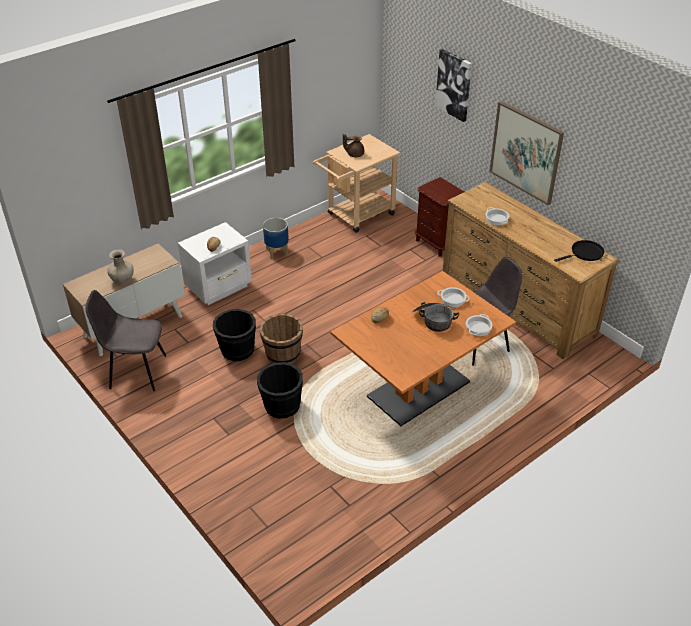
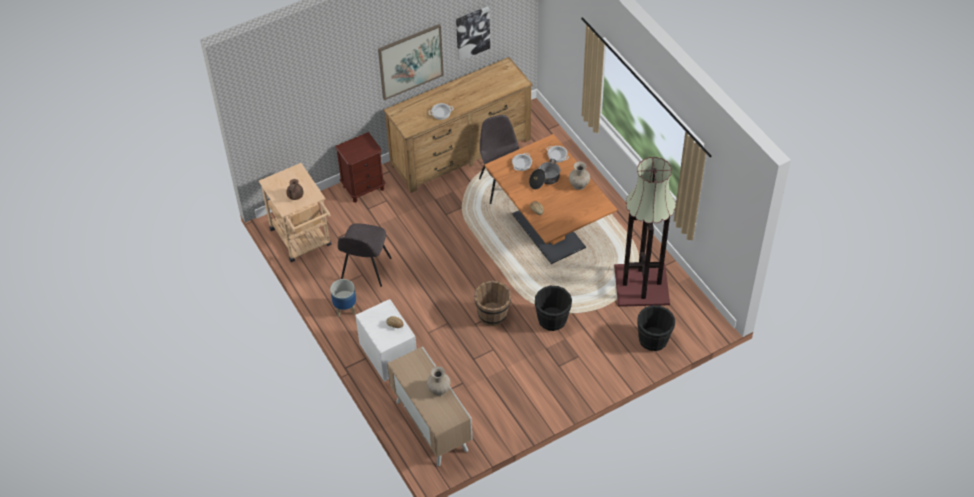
camera: 80 degrees left, 10 degrees up
(136, 371) = (494, 421): grey chair -> grey chair (365, 270)
(237, 350) = (480, 346): black bucket -> black bucket (653, 339)
(349, 490) = (642, 286): none -> floor lamp
(434, 351) = (579, 184): none -> beige vase
(454, 85) = (328, 74): picture -> picture (472, 32)
(585, 253) = (498, 73): black frying pan -> none

